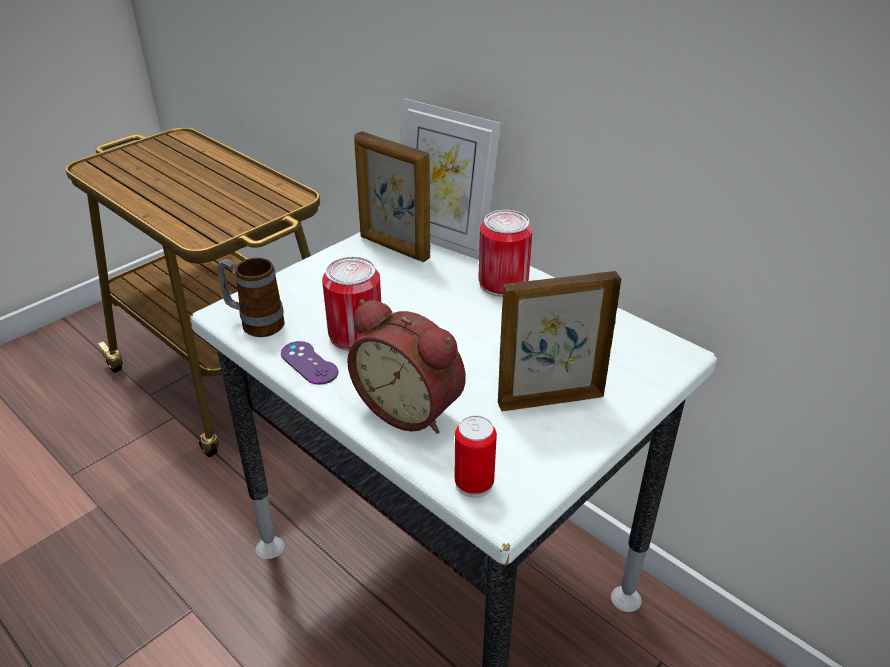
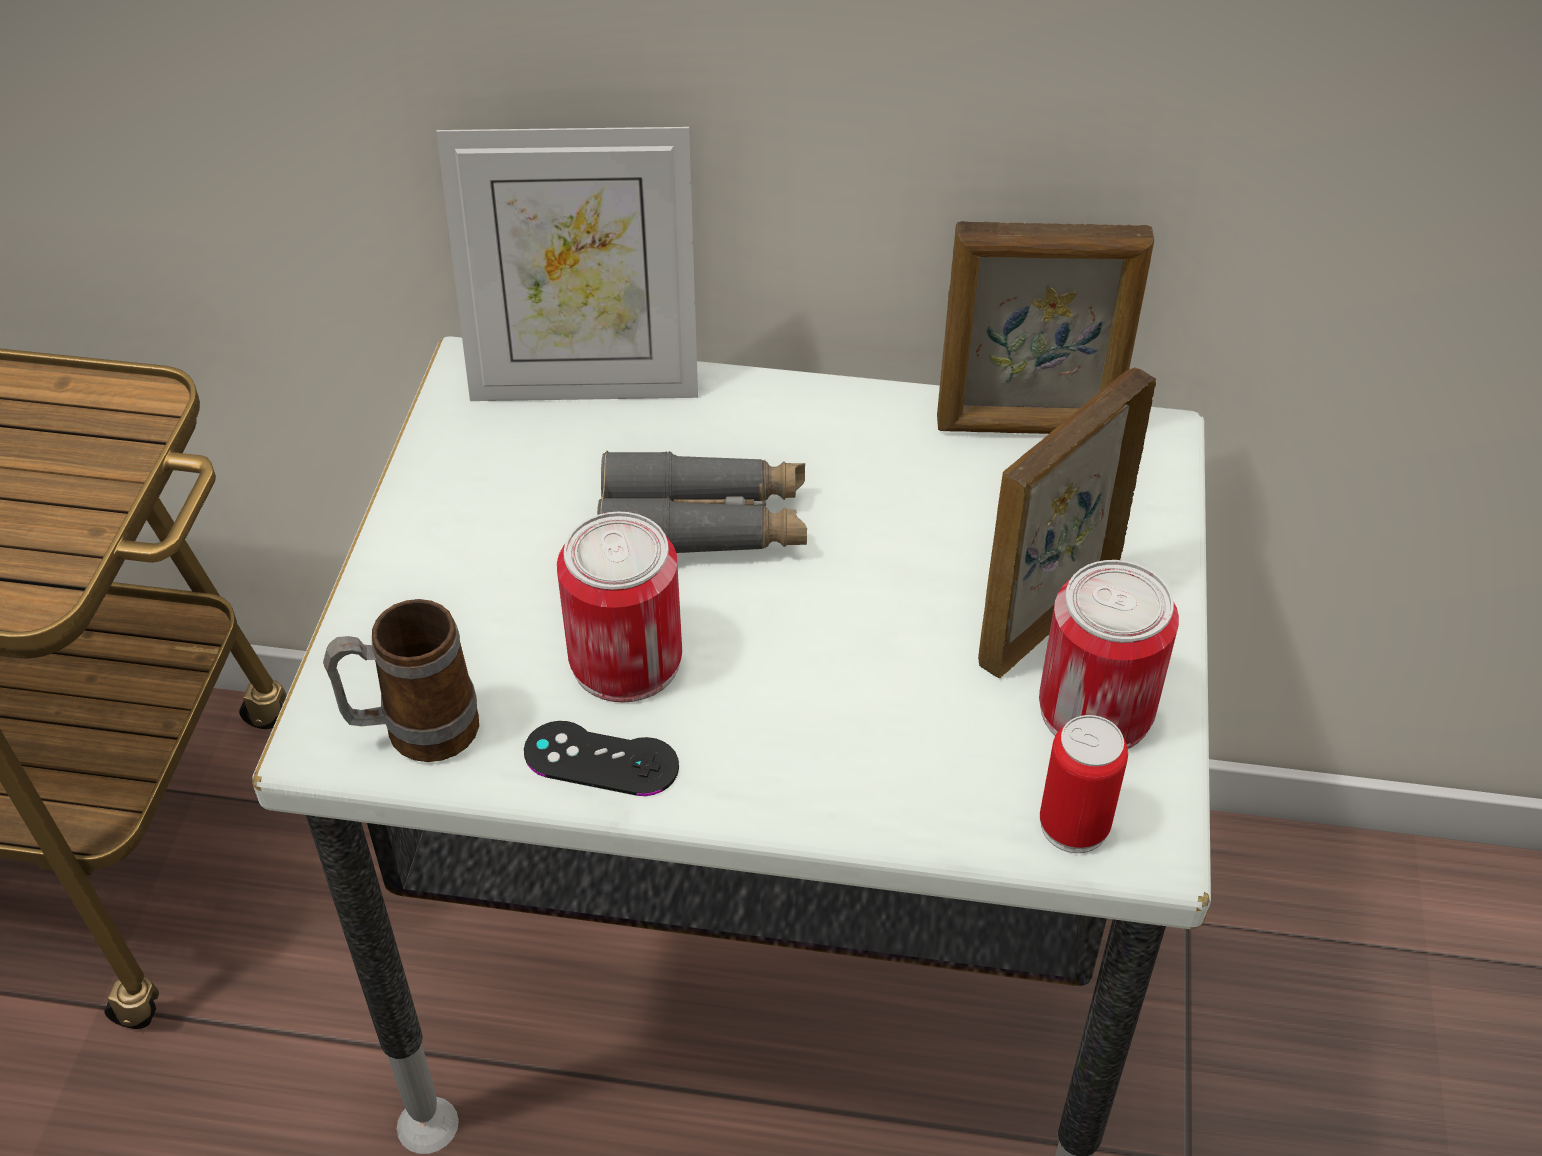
camera: 35 degrees left, 10 degrees up
(309, 363) = (601, 759): purple game controller -> black game controller
(394, 248) = (508, 441): picture frame -> picture frame (1027, 428)
(411, 408) = (858, 749): alarm clock -> none
(437, 304) = (704, 525): none -> grey binoculars
(503, 283) = (774, 428): can -> can (1095, 709)

